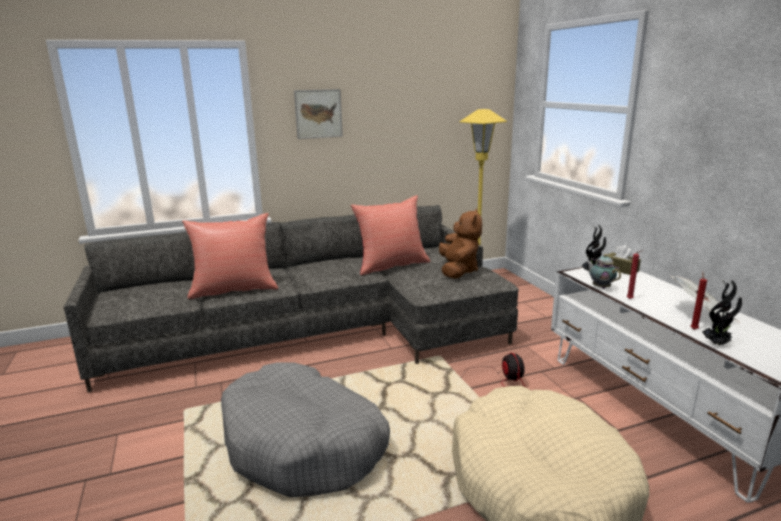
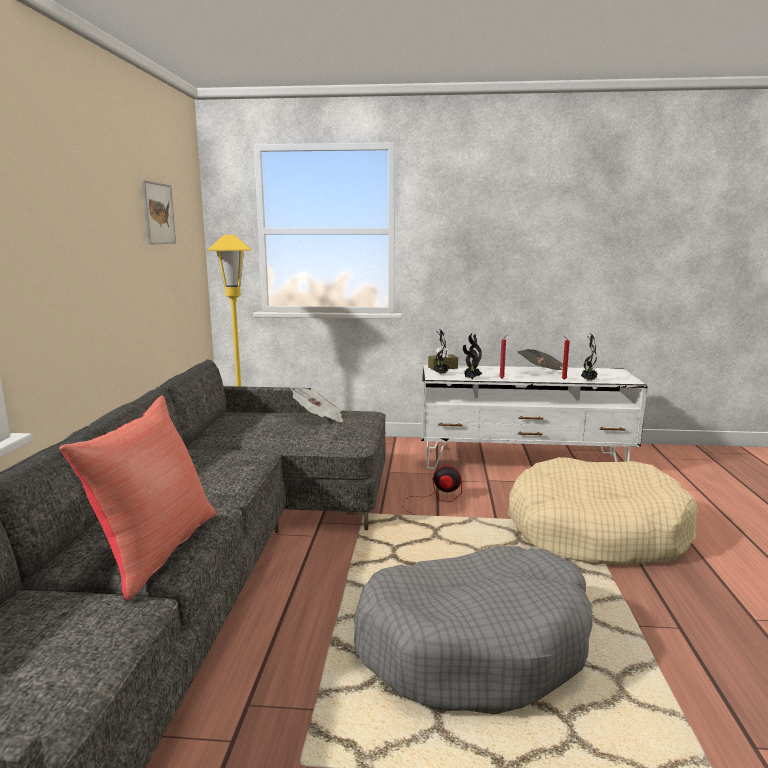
camera: 65 degrees left, 5 degrees down
(318, 114) = (59, 236): picture -> picture (158, 213)
(391, 265) = (247, 440): red pillow -> none
(458, 271) = (318, 418): brown plush toy -> newspaper
(600, 287) = (471, 379): teapot -> potted plant

